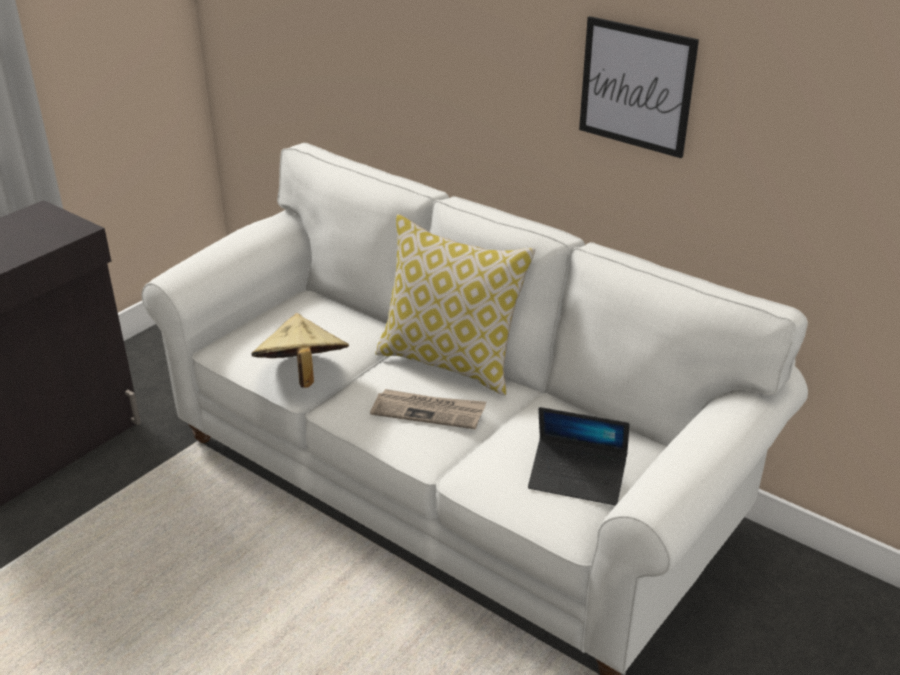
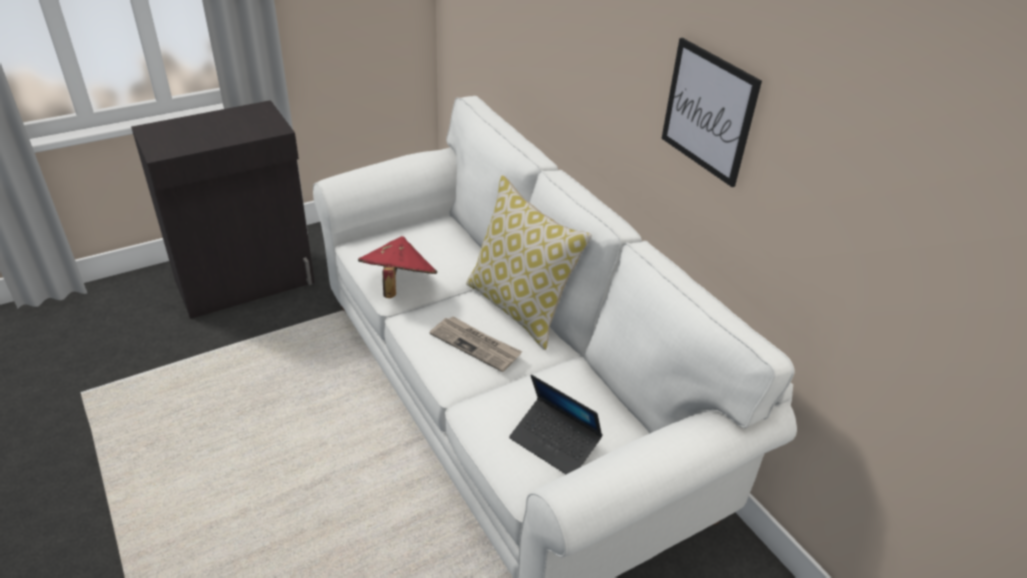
camera: 20 degrees right, 5 degrees up
(302, 375) = (398, 286): beige hat -> red hat

